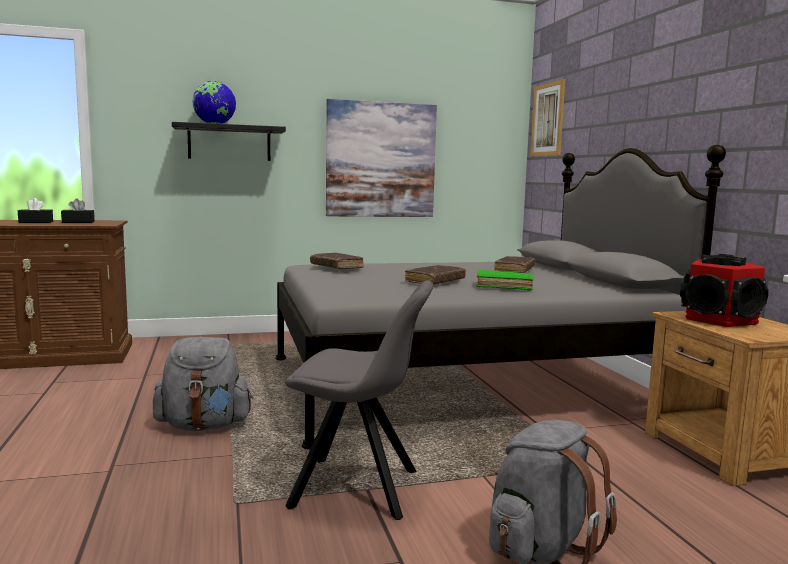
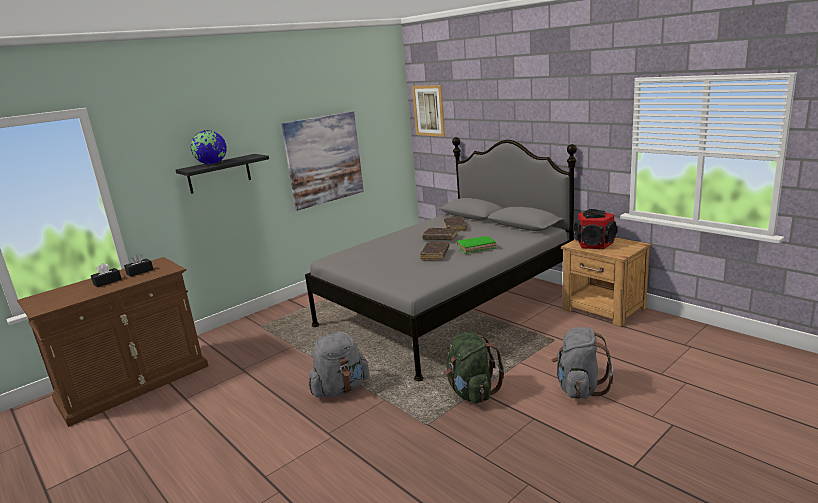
camera: 25 degrees left, 10 degrees up
(336, 267) = (356, 257): brown book -> brown book (440, 238)
(356, 488) = (472, 392): grey chair -> green backpack

